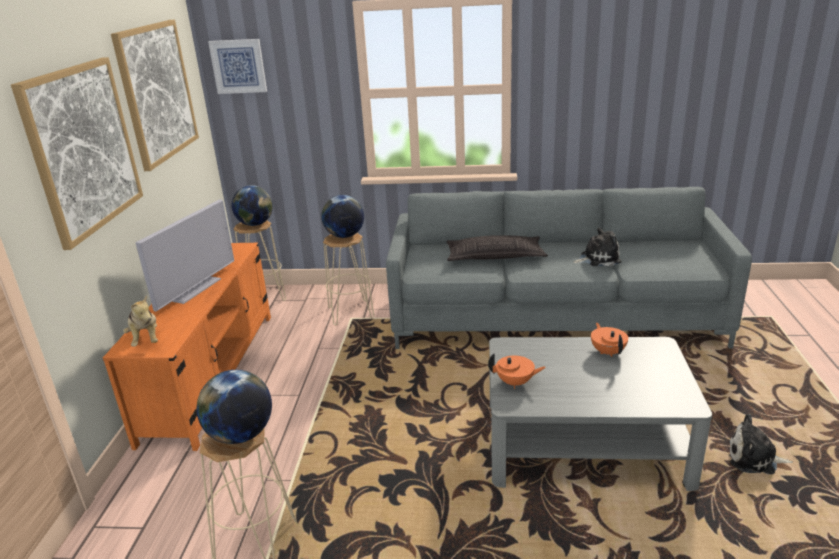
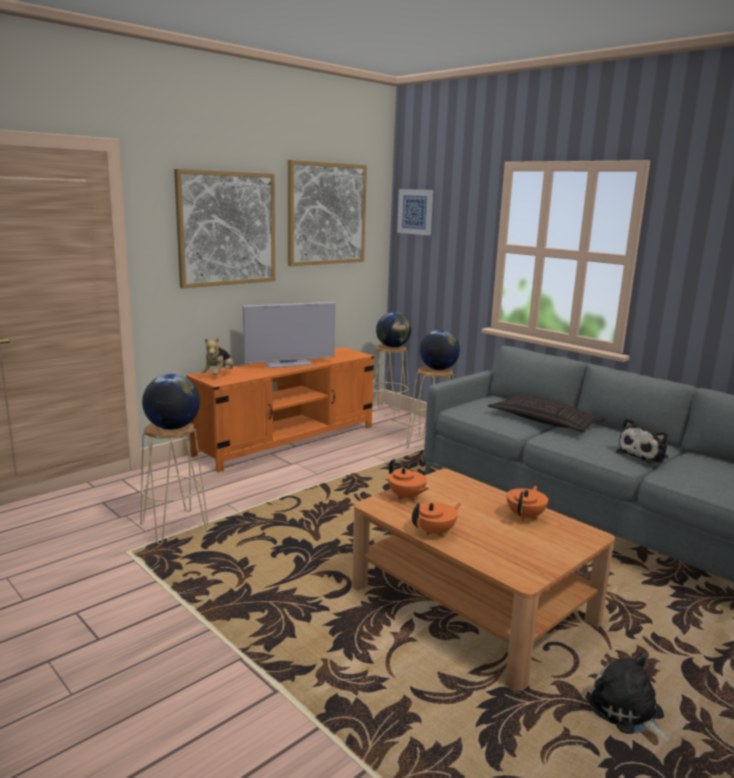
camera: 40 degrees right, 10 degrees down
(584, 442) = (472, 604): grey coffee table -> brown coffee table
(586, 403) = (435, 532): none -> orange teapot
(597, 258) = (644, 455): plush toy -> plush toy turned 105 degrees clockwise

